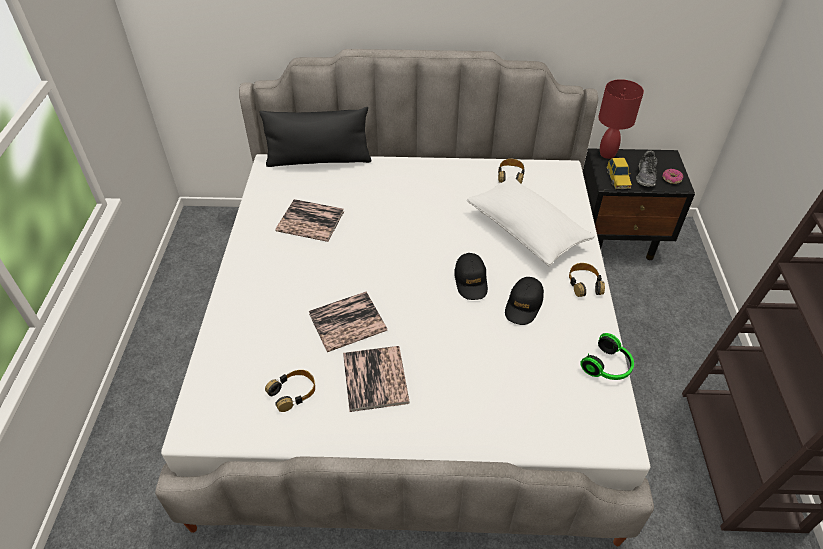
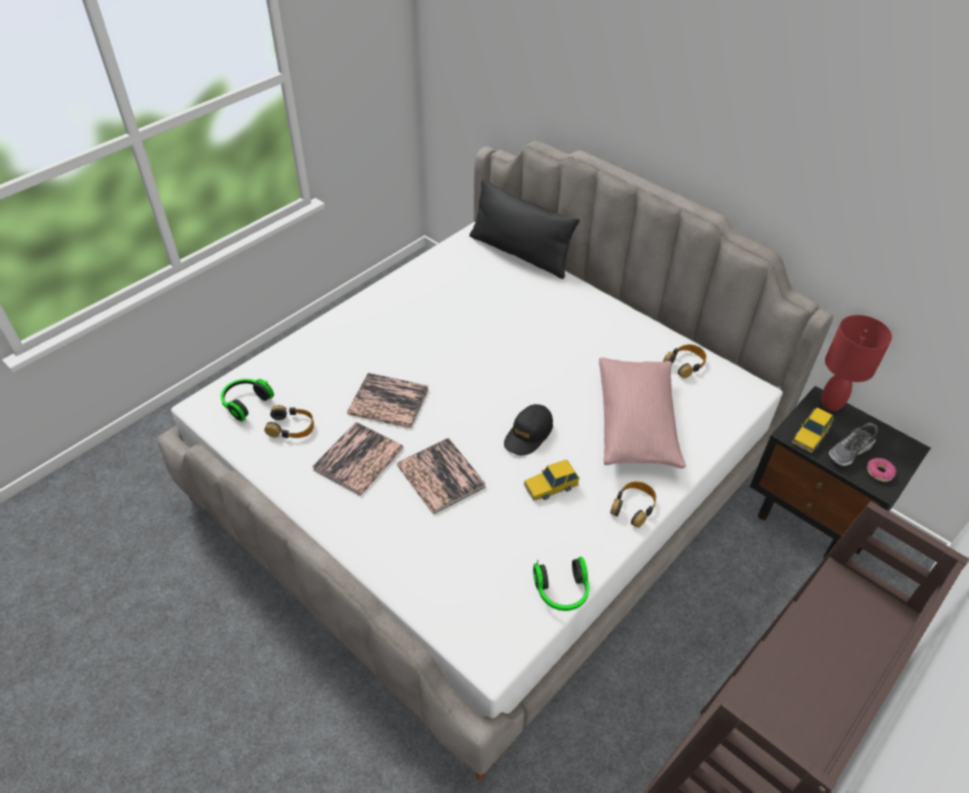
camera: 40 degrees right, 0 degrees up
(229, 401) = (245, 403): none -> headphones
(310, 221) = (453, 302): book -> book (440, 476)
(523, 305) = (550, 486): black cap -> toy car
(526, 231) = (636, 424): white pillow -> pink pillow

